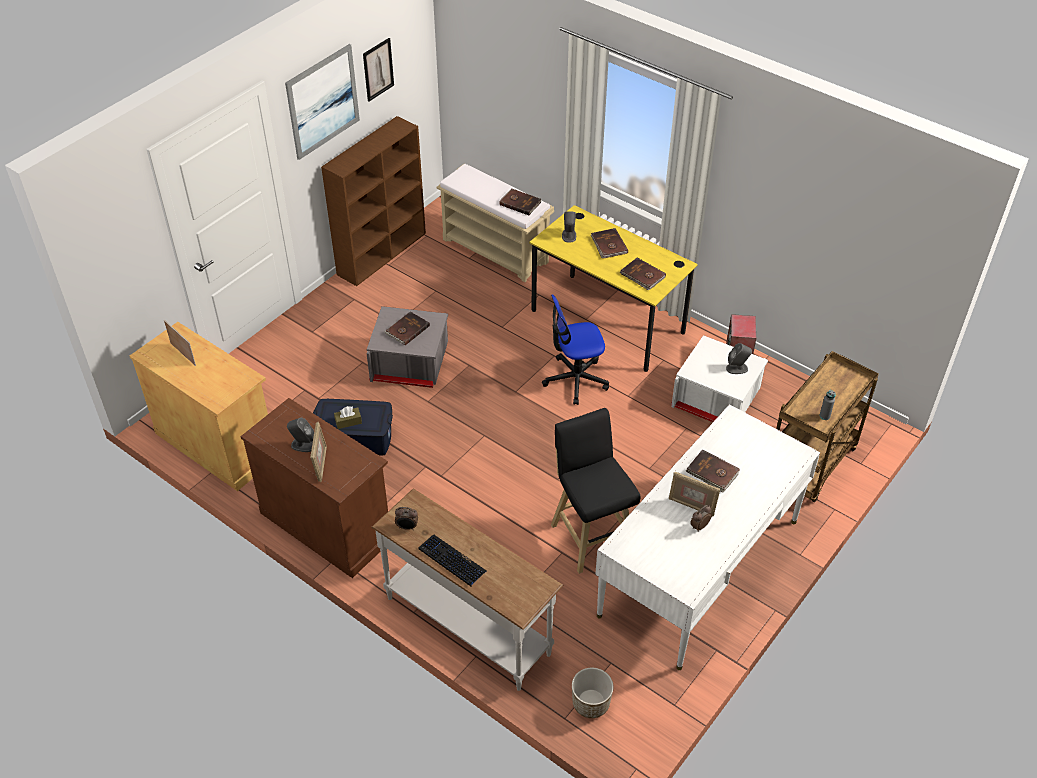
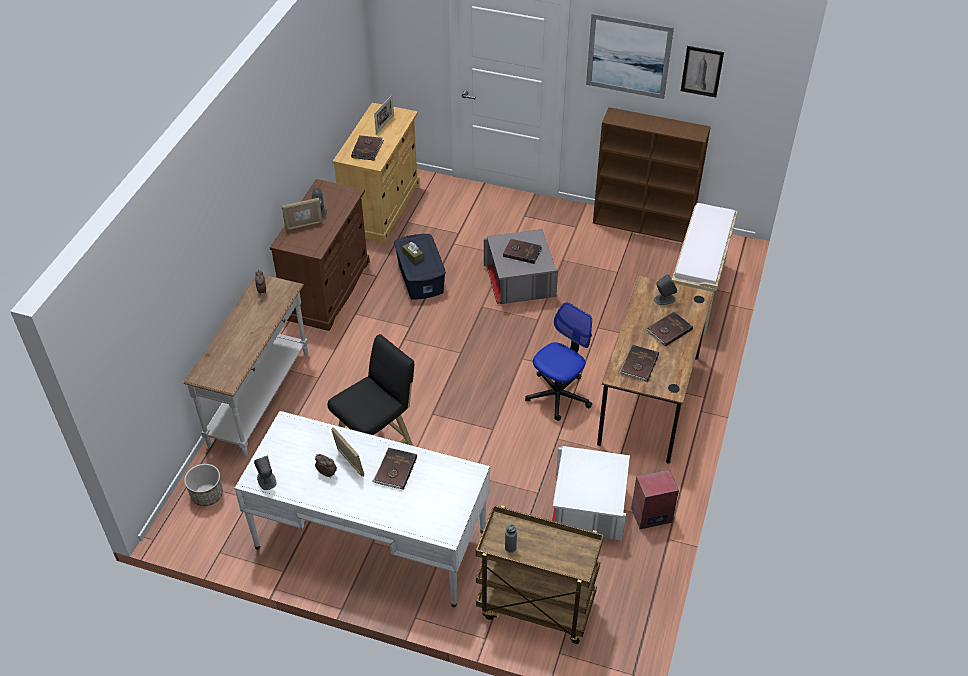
camera: 70 degrees right, 0 degrees up
(452, 560) = (237, 324): keyboard -> none
(520, 203) = (702, 260): brown book -> brown book (367, 149)
(575, 379) = (558, 395): office chair -> office chair turned 75 degrees clockwise
(607, 321) = (649, 399): yellow desk -> brown desk
(691, 506) = (349, 463): picture frame -> picture frame turned 135 degrees clockwise
(737, 368) = (596, 492): grey speaker -> grey speaker (266, 480)

